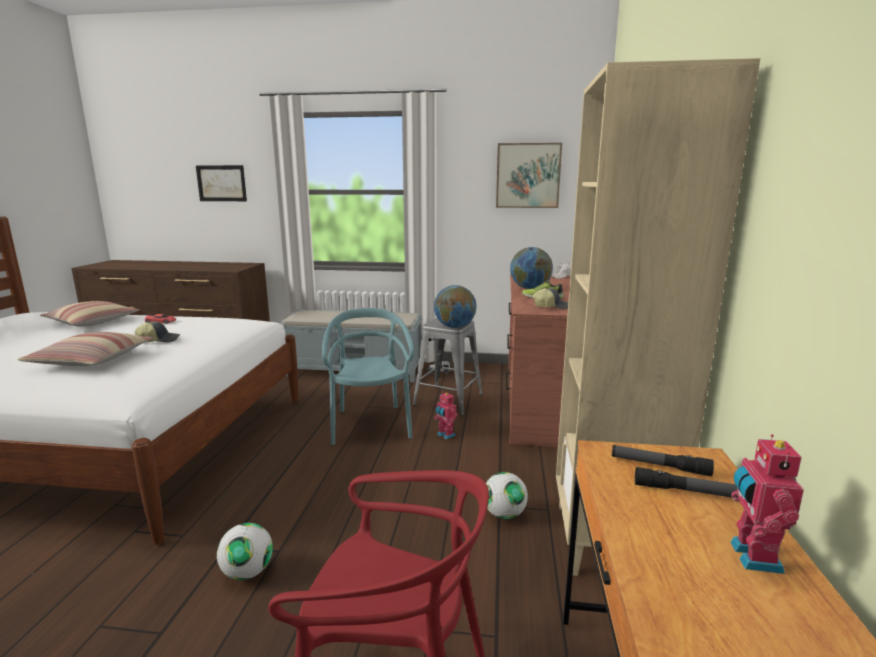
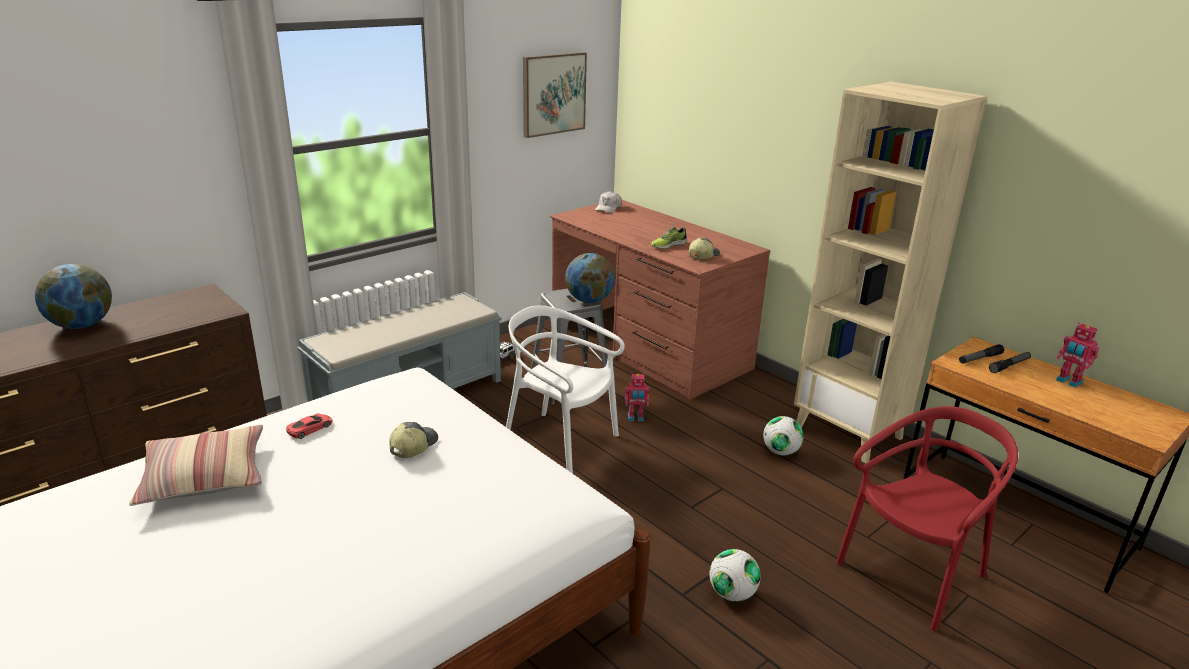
camera: 50 degrees left, 10 degrees up
(91, 360) = (433, 501): pillow -> none
(221, 183) = (109, 160): picture -> none
(370, 425) = (560, 443): turquoise chair -> white chair
(530, 288) = (629, 235): globe -> globe (82, 325)

